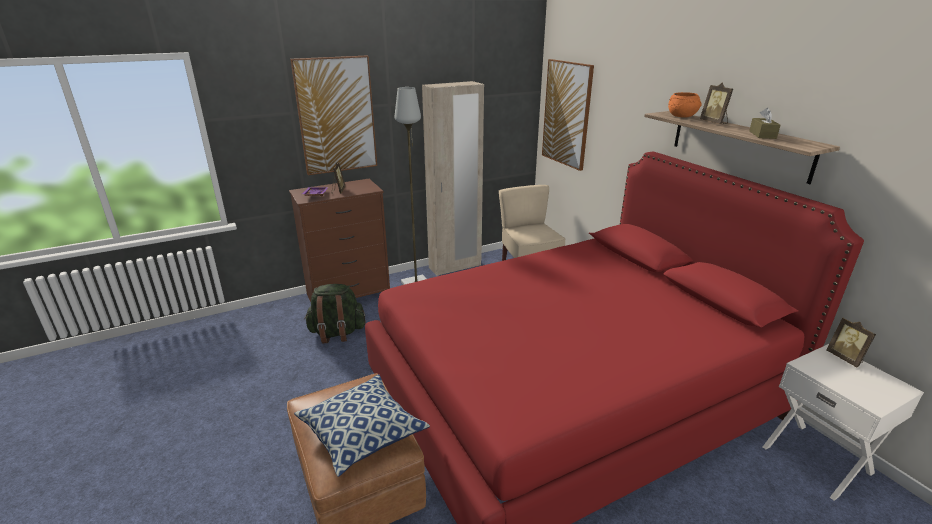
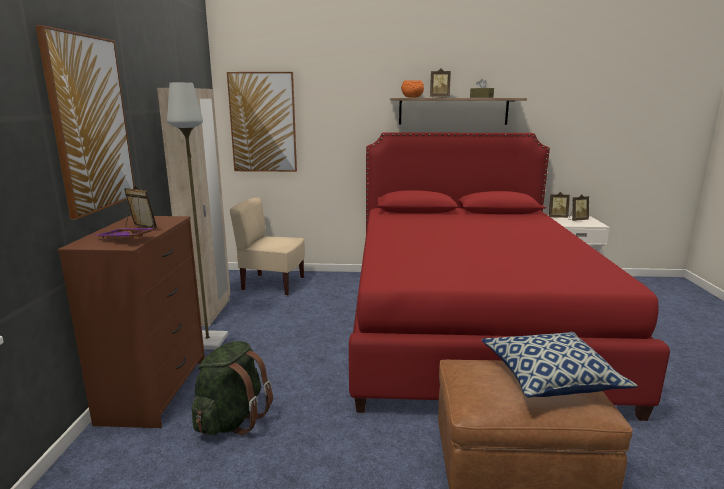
camera: 60 degrees left, 10 degrees down
(864, 379) = (577, 220): none -> picture frame

